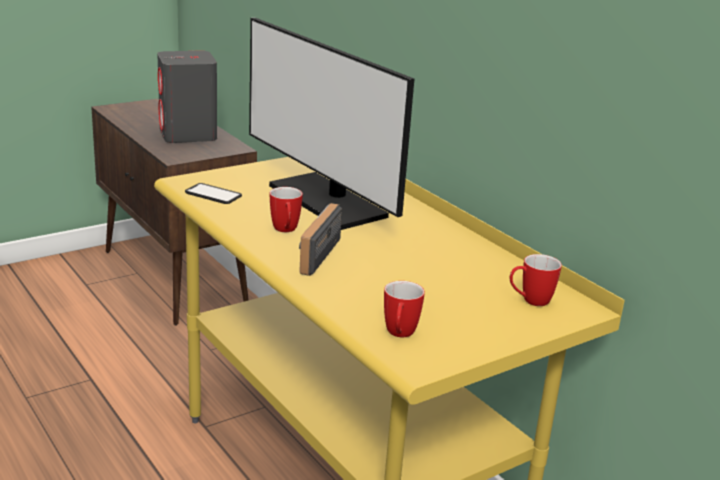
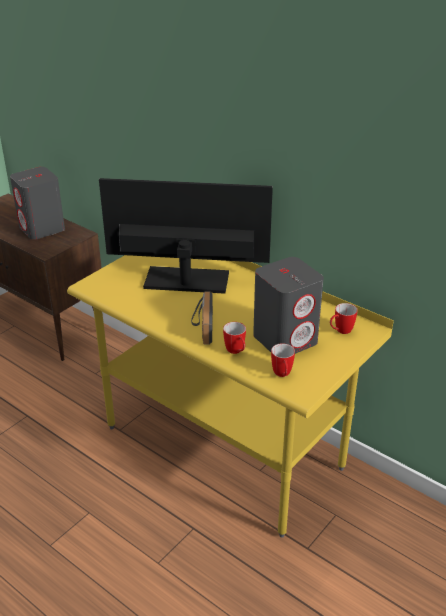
camera: 15 degrees left, 10 degrees up
(213, 194) = (113, 292): phone -> none
(285, 231) = (175, 312): mug -> mug (236, 352)
(327, 201) = (186, 280): monitor -> monitor turned 150 degrees clockwise
(433, 293) = (285, 339): none -> grey speaker

